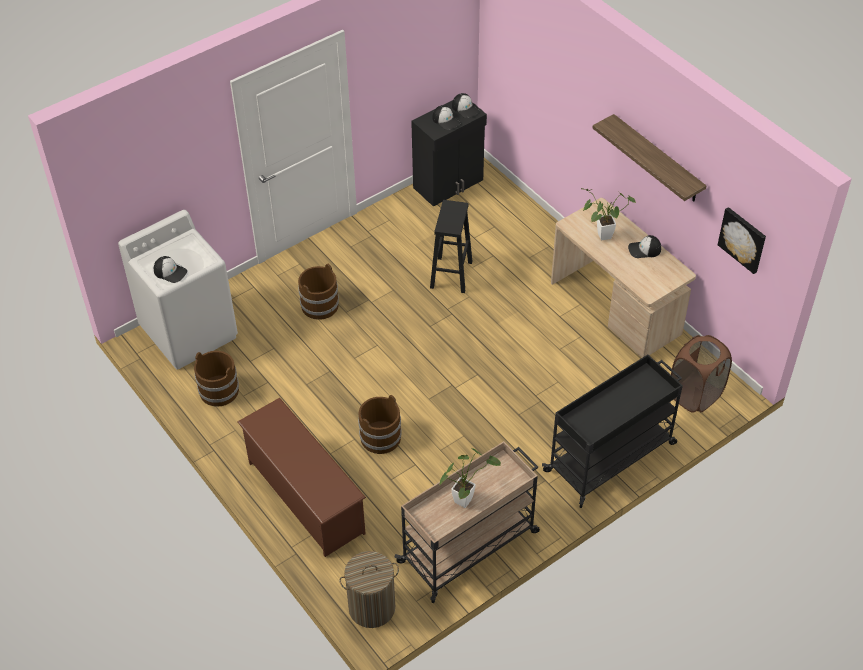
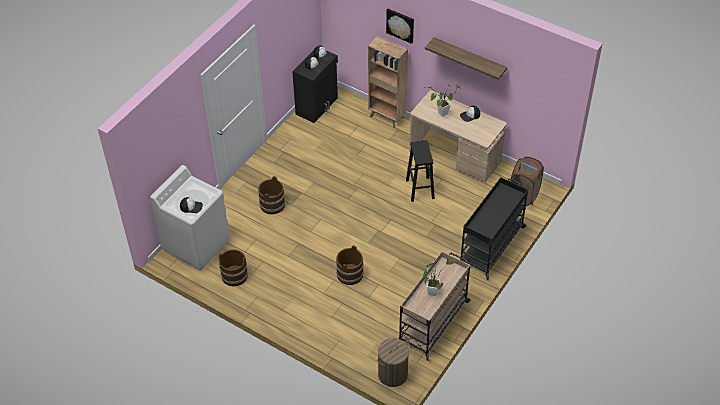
camera: 20 degrees left, 0 degrees up
(305, 497) = (321, 323): brown shoe rack -> none
(451, 274) = (345, 162): black stool -> black stool (419, 188)
(541, 225) = (387, 117): none -> brown bookcase
(743, 239) = (537, 93): picture -> picture (400, 25)

